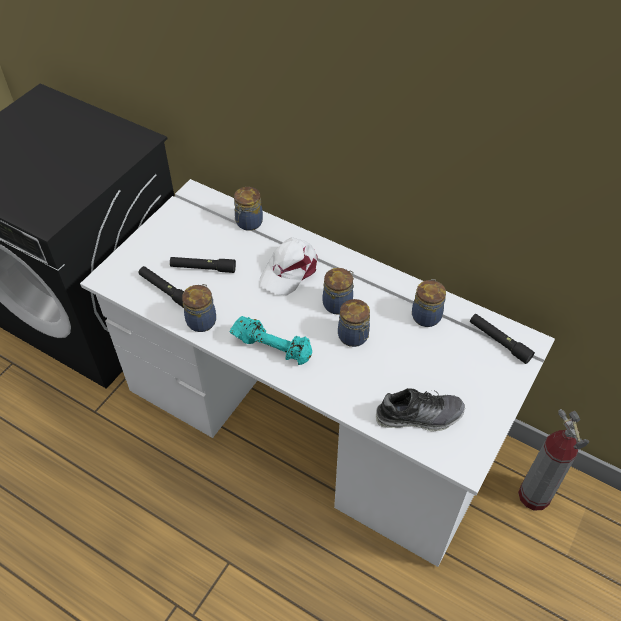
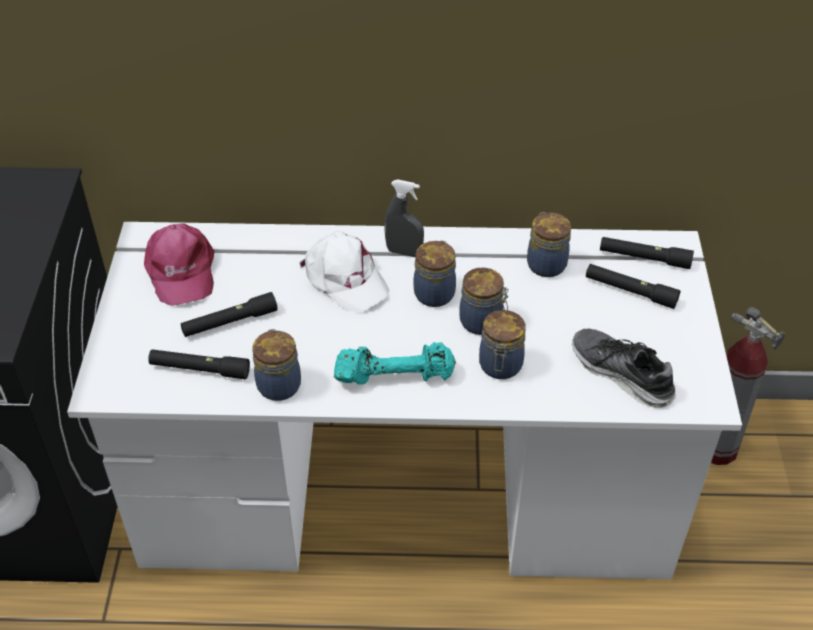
camera: 30 degrees left, 5 degrees down
(199, 223) = (180, 271): none -> pink cap
(248, 223) = (247, 245): jar -> jar (500, 367)
(289, 269) = (345, 279): white cap -> white cap turned 45 degrees counterclockwise
(339, 267) = (404, 252): none -> grey spray bottle
(419, 416) = (621, 374): shoe -> shoe turned 105 degrees counterclockwise
(470, 360) = (630, 291): none -> black flashlight

